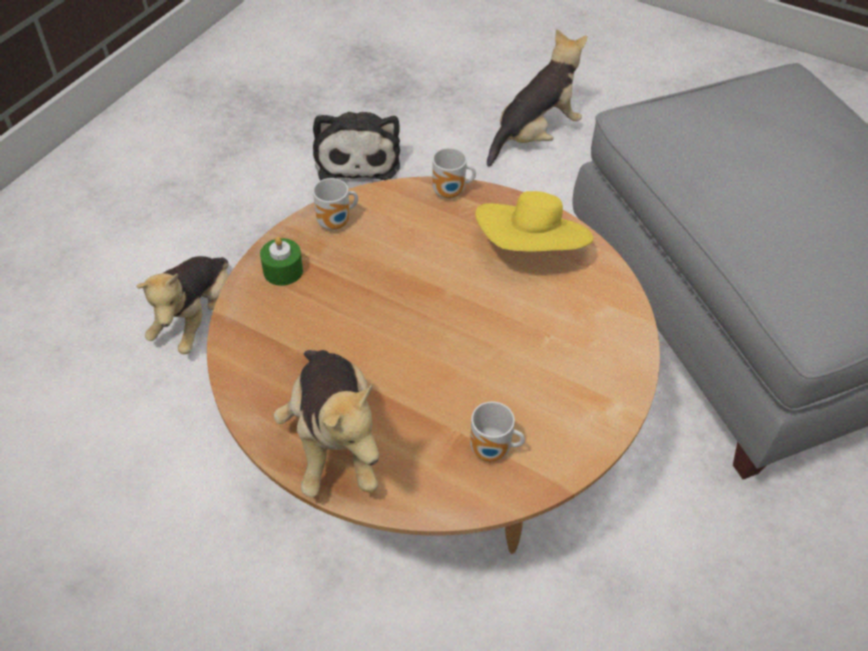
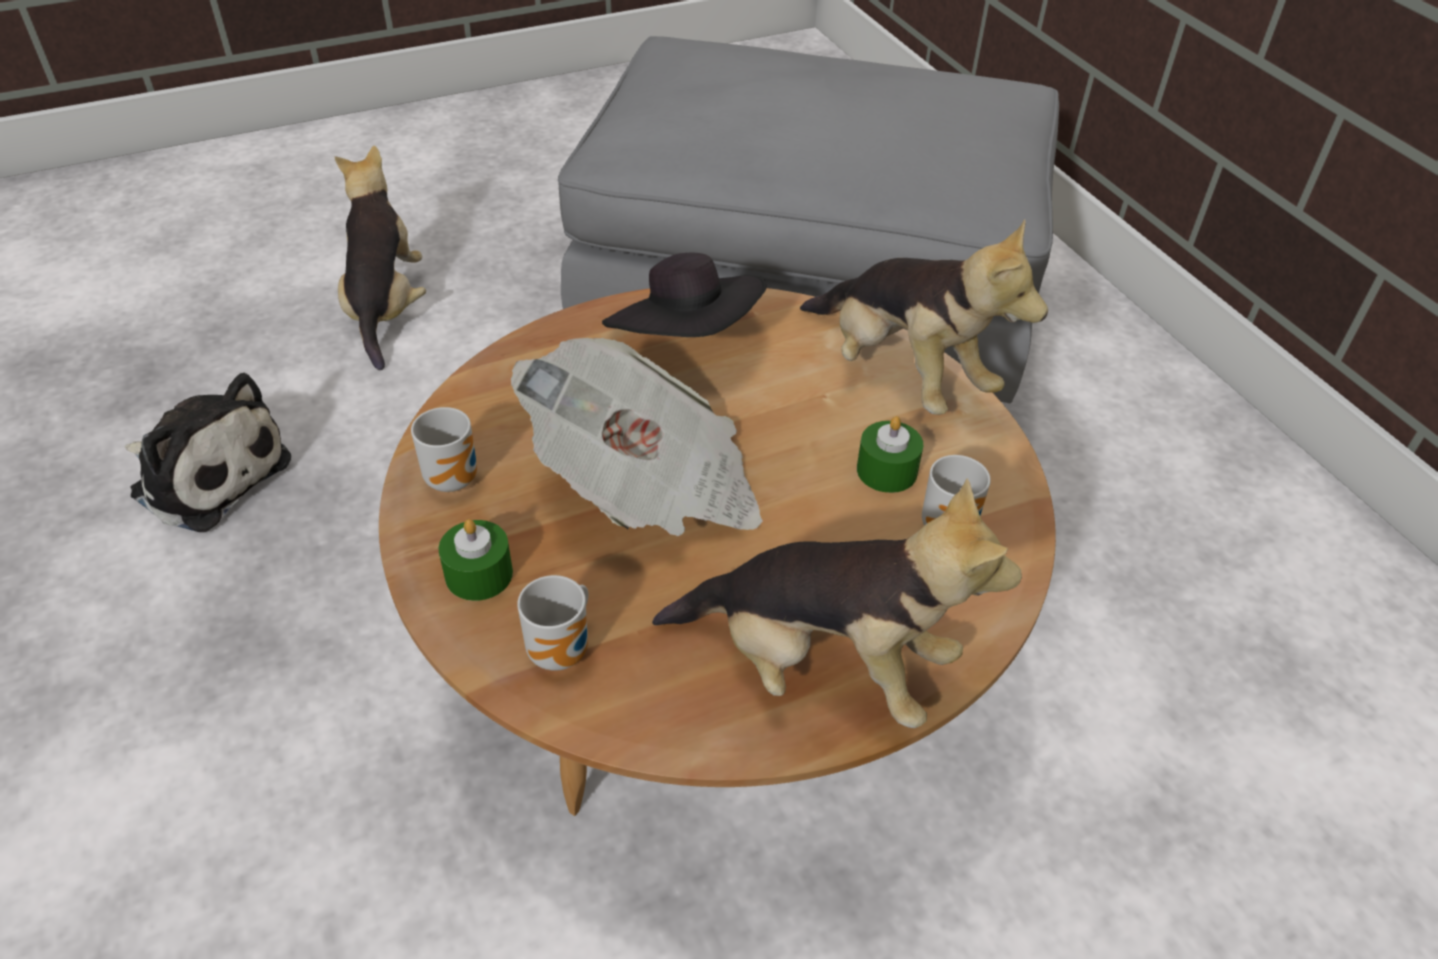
camera: 55 degrees left, 5 degrees down
(196, 318) = (269, 816): plush toy -> plush toy (901, 374)
(399, 298) = (647, 486): none -> newspaper
(451, 193) = (526, 354): mug -> mug (564, 652)
(512, 397) = (887, 470): none -> green candle
(532, 249) = (687, 339): yellow hat -> black hat

